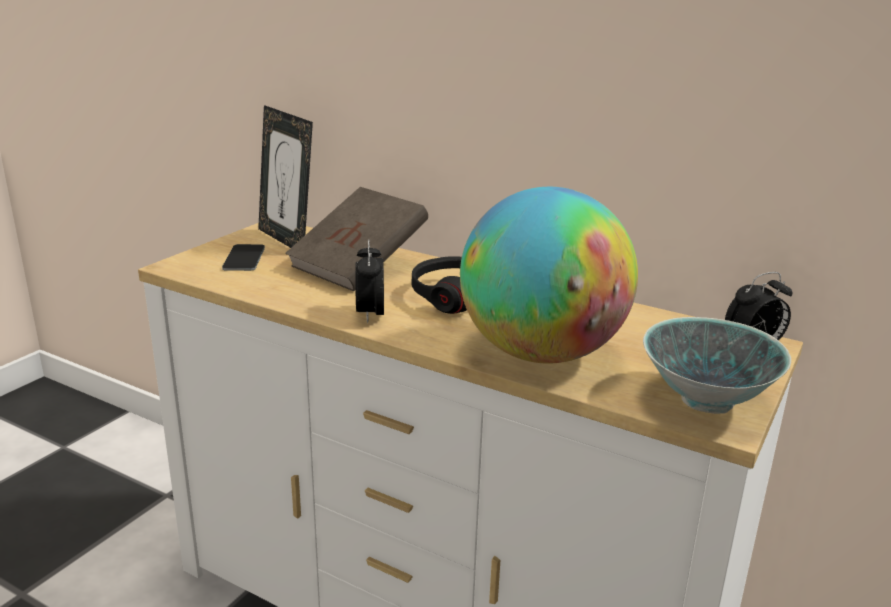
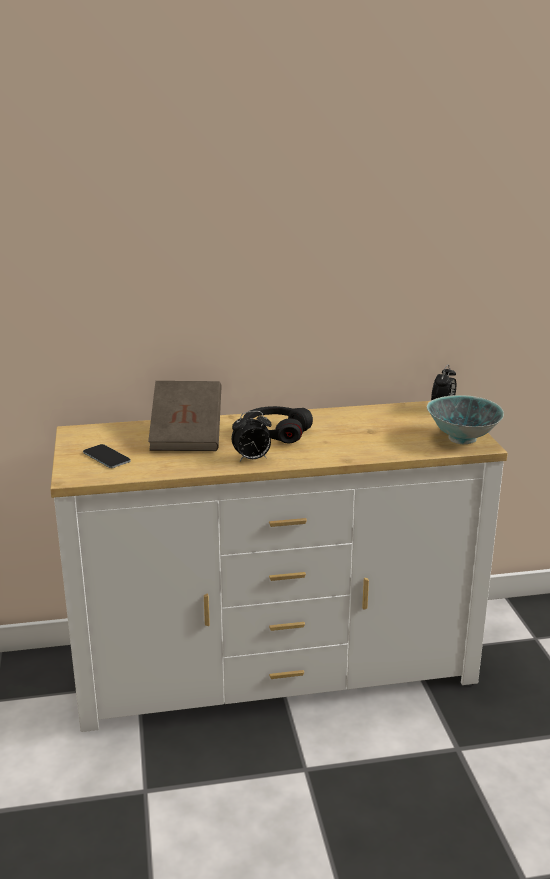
camera: 40 degrees left, 0 degrees up
(287, 240) = (106, 436): picture frame -> none
(370, 314) = (252, 459): alarm clock -> alarm clock turned 60 degrees counterclockwise
(541, 353) = (366, 445): globe -> none

